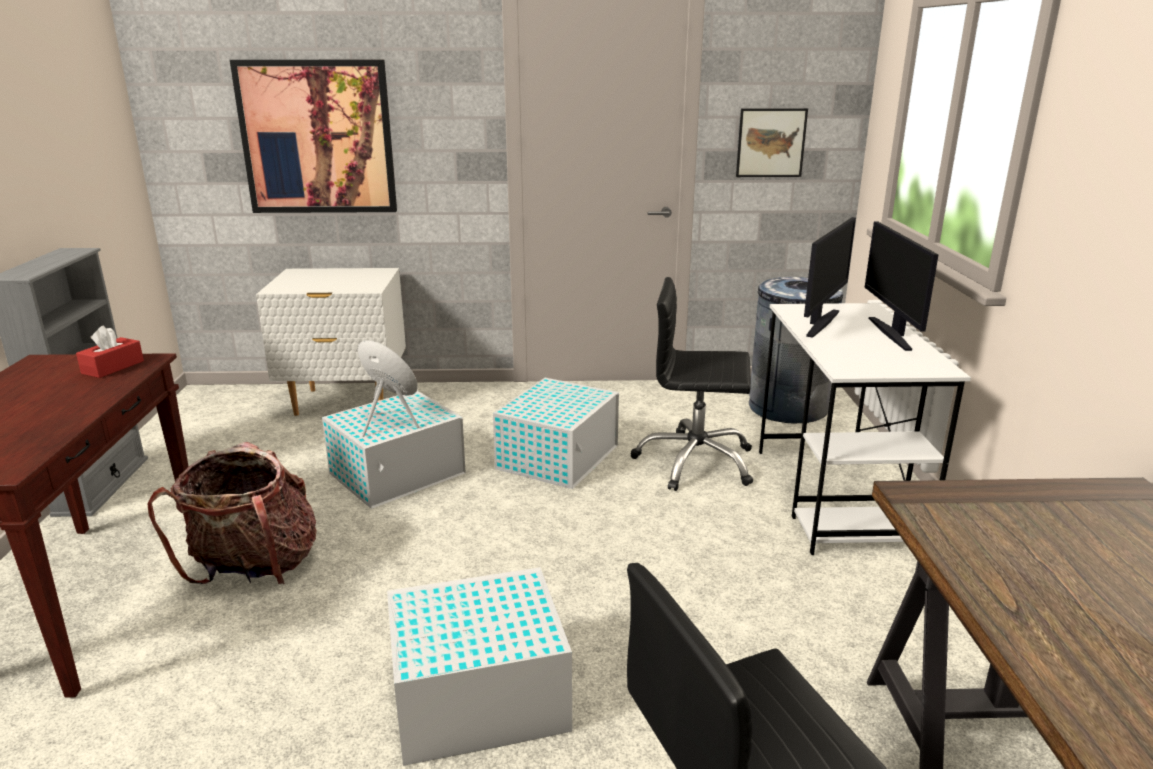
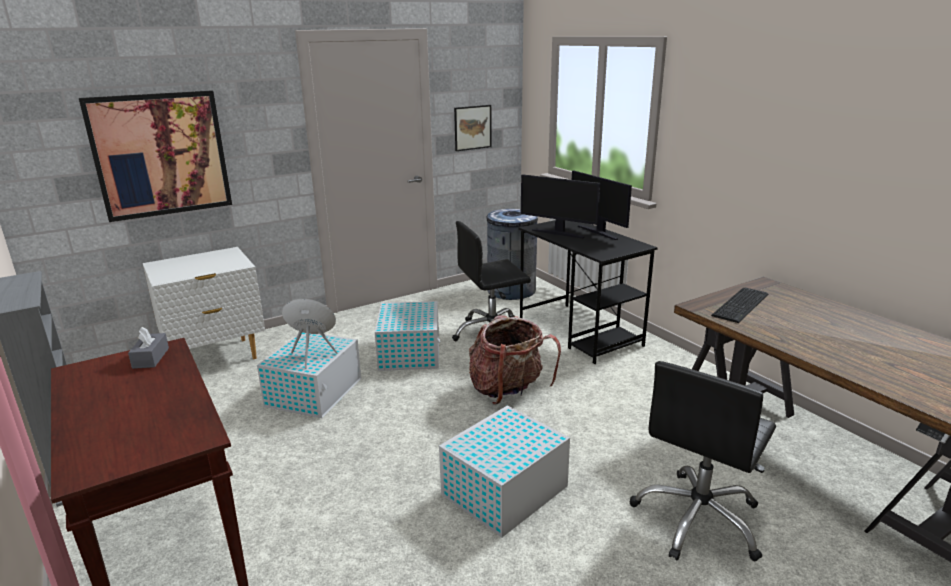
camera: 30 degrees left, 0 degrees up
(113, 367) = (151, 358): red tissue box -> grey tissue box
(254, 569) = (282, 480): backpack -> backpack (508, 391)
(820, 323) = (558, 233): monitor -> monitor turned 120 degrees clockwise
(836, 497) = (580, 332): white desk -> black desk
(1017, 518) = (742, 305): none -> keyboard

